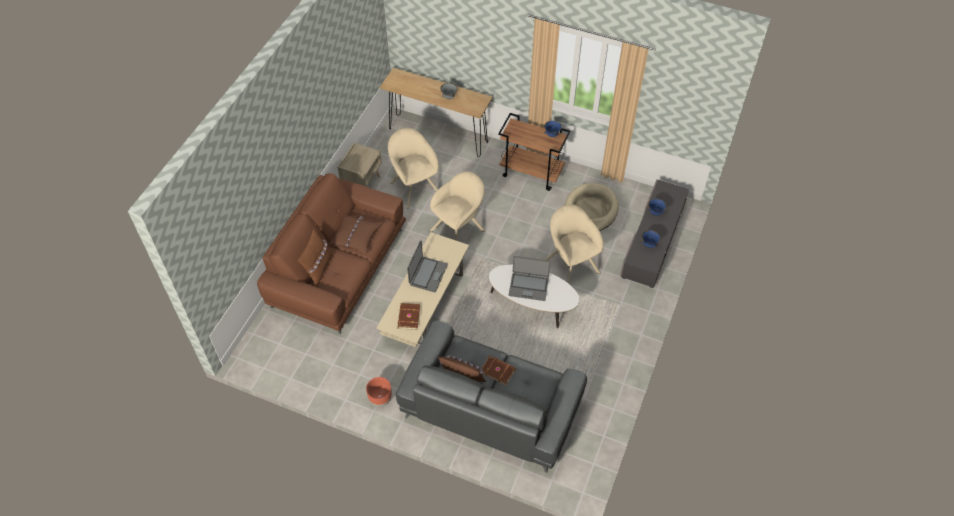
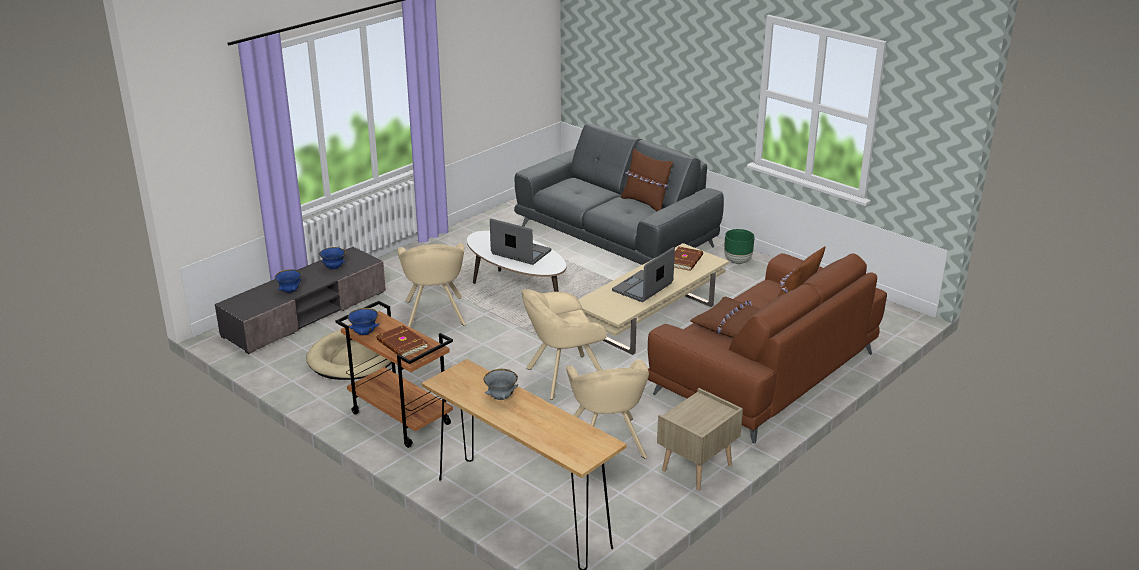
camera: 160 degrees left, 25 degrees down
(380, 399) = (738, 261): brown planter -> green planter
(498, 370) = (602, 201): brown book -> brown book (401, 344)

